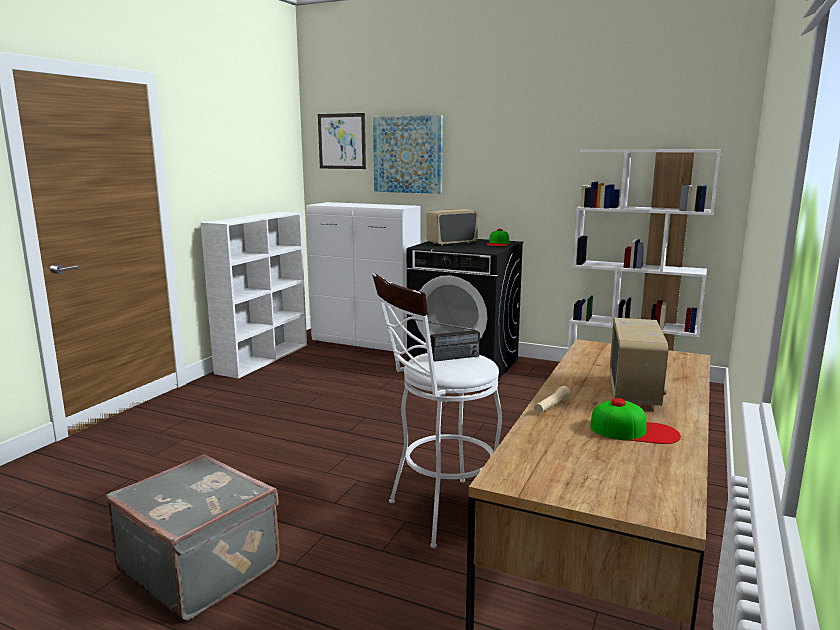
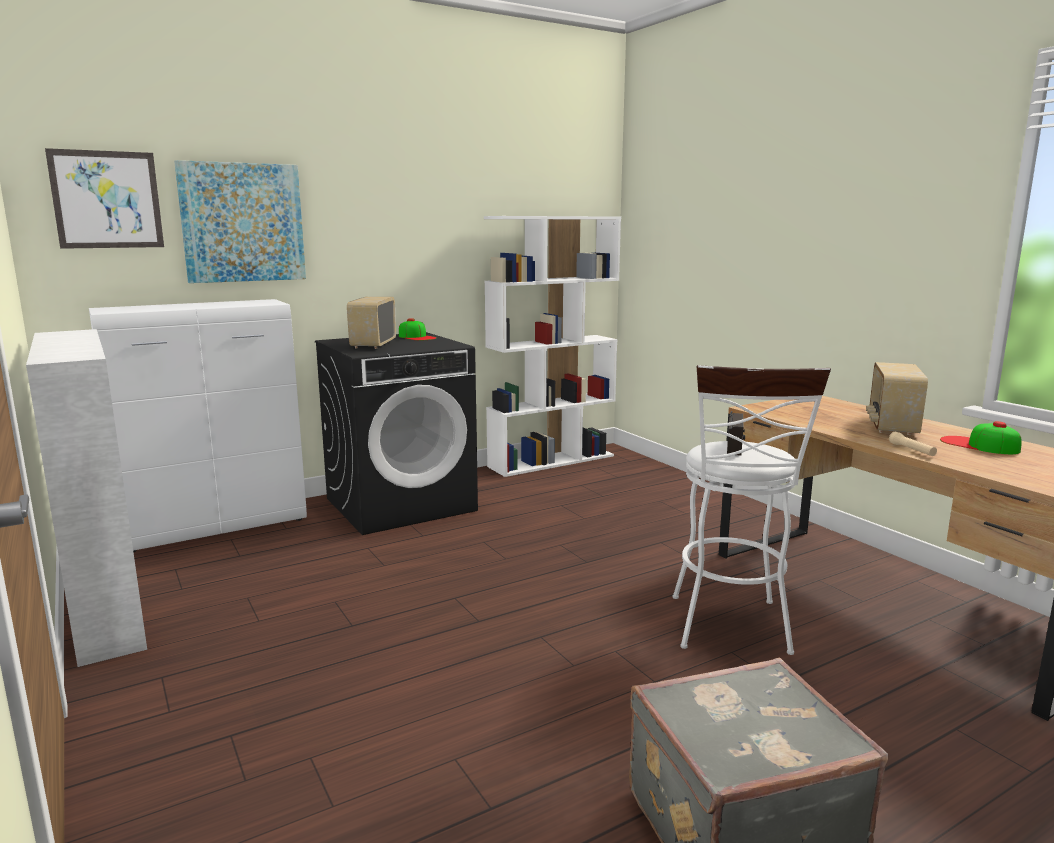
camera: 55 degrees left, 0 degrees up
(634, 392) = (891, 426): radio -> radio turned 120 degrees counterclockwise
(634, 431) = (979, 445): cap -> cap turned 90 degrees counterclockwise

